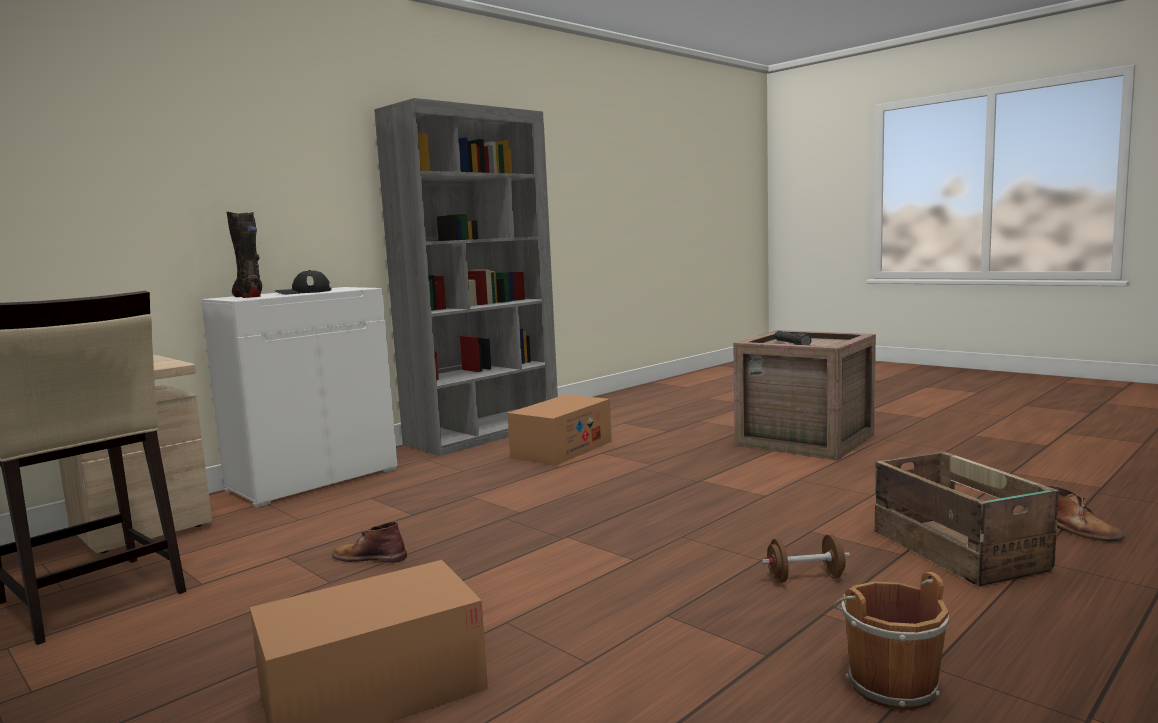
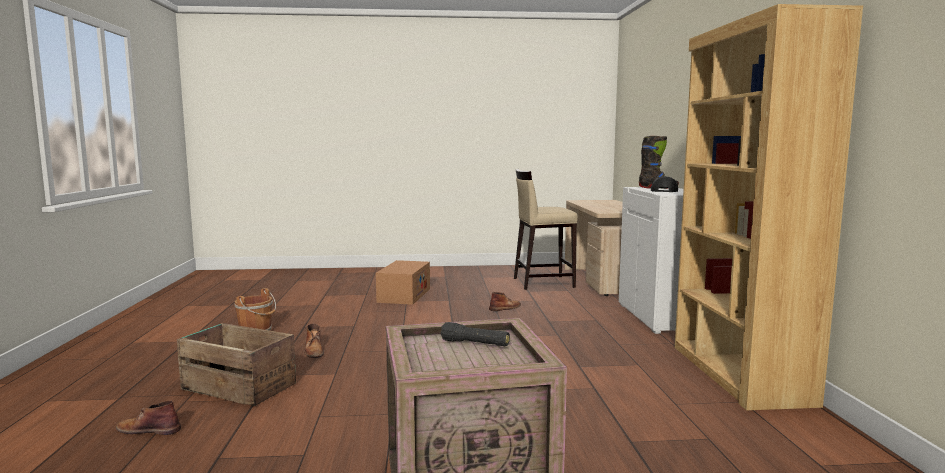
camera: 130 degrees right, 0 degrees up
(484, 434) = (738, 374): grey bookcase -> brown bookcase
(562, 449) = (630, 381): cardboard box -> none
(805, 578) = (314, 351): brown dumbbell -> brown boot

